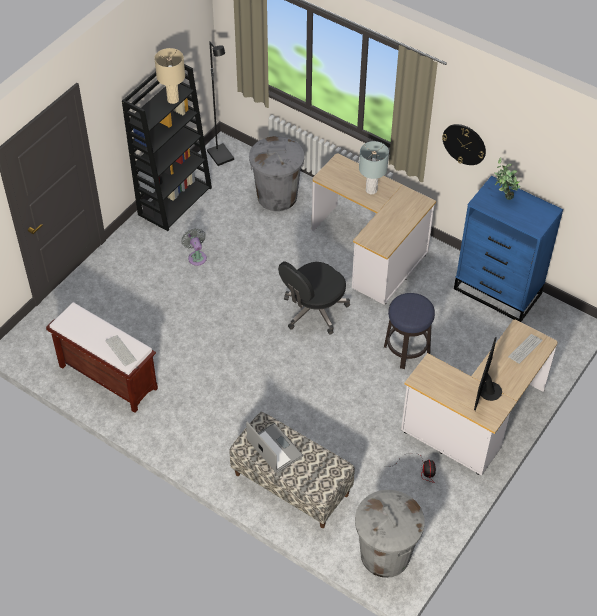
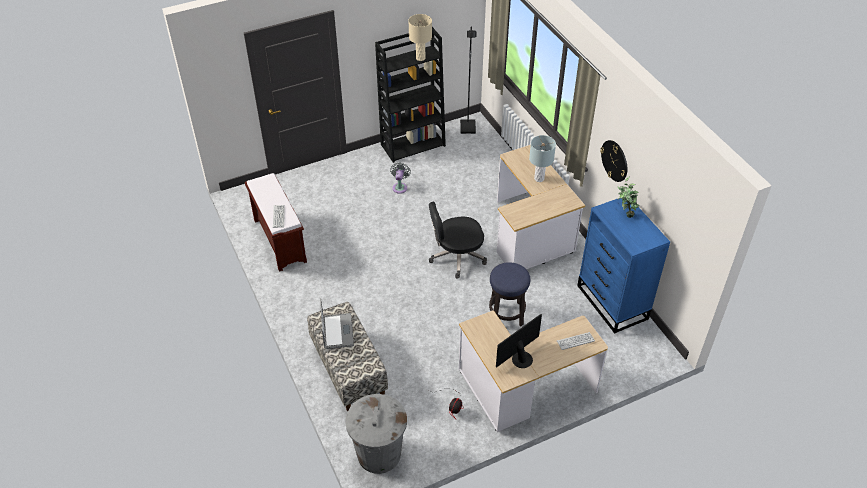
camera: 30 degrees right, 5 degrees down
(277, 196) = (488, 169): grey trash can -> none

